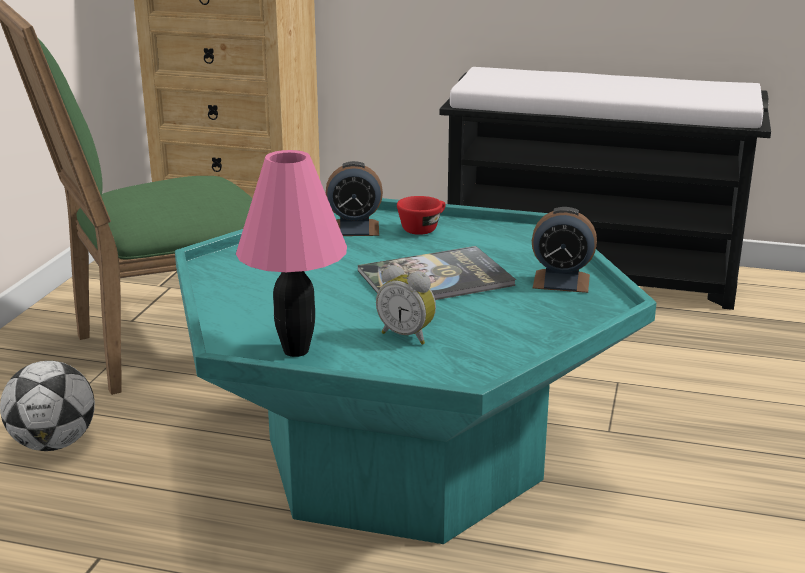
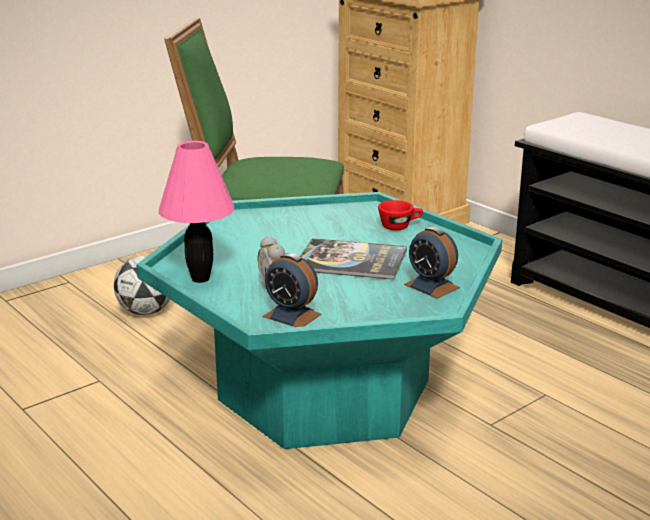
camera: 35 degrees right, 0 degrees up
(354, 229) = (355, 215): alarm clock -> alarm clock (292, 315)

